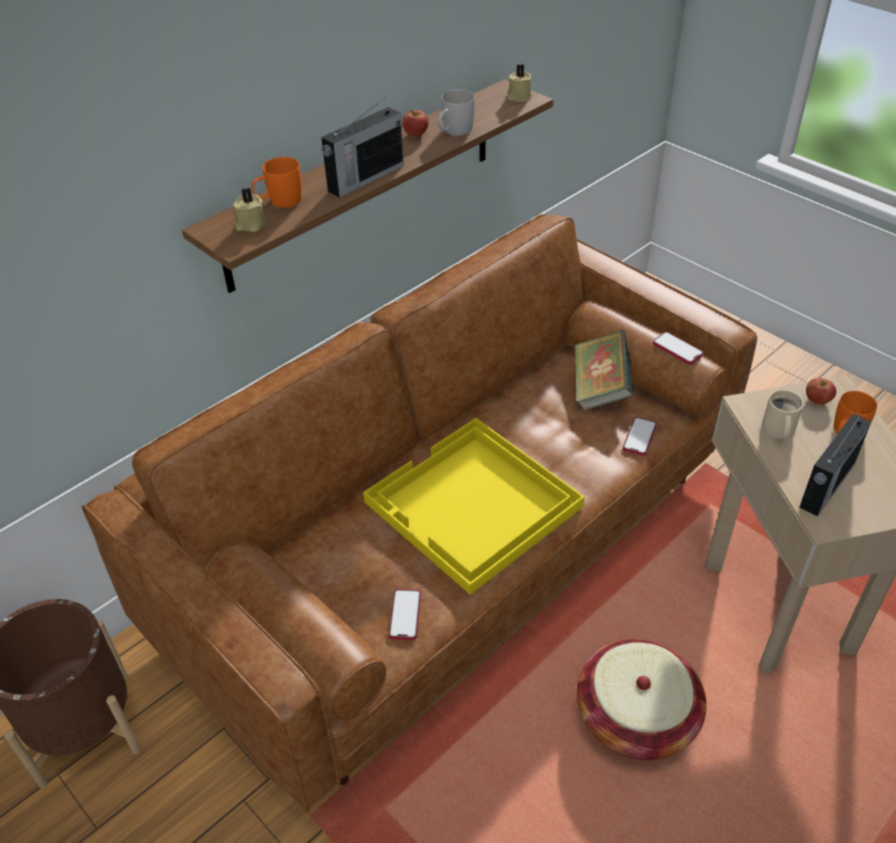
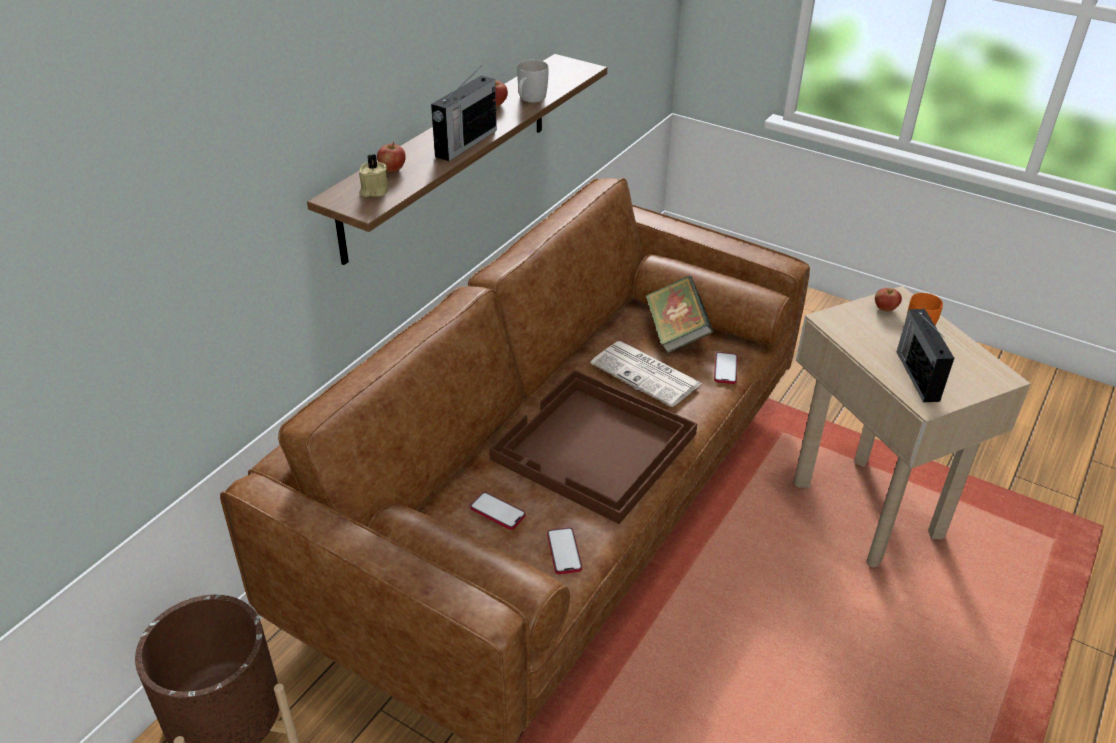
camera: 15 degrees left, 5 degrees down
(279, 202) = (392, 169): orange mug -> apple
(473, 506) = (595, 448): yellow tray -> brown tray
(518, 97) = (575, 67): beige candle -> none
(554, 432) = (647, 374): none -> newspaper
(636, 717) = (773, 625): basket -> none
(677, 349) = (744, 285): phone -> phone (497, 512)
(777, 430) = (861, 336): beige mug -> none
(826, 486) = (917, 375): radio -> radio turned 150 degrees clockwise

